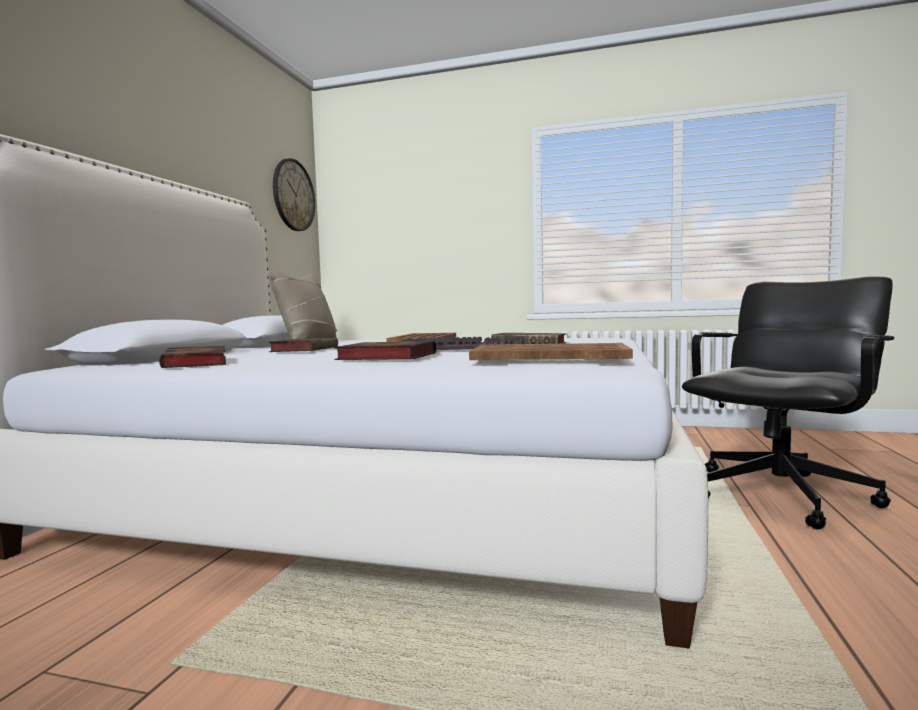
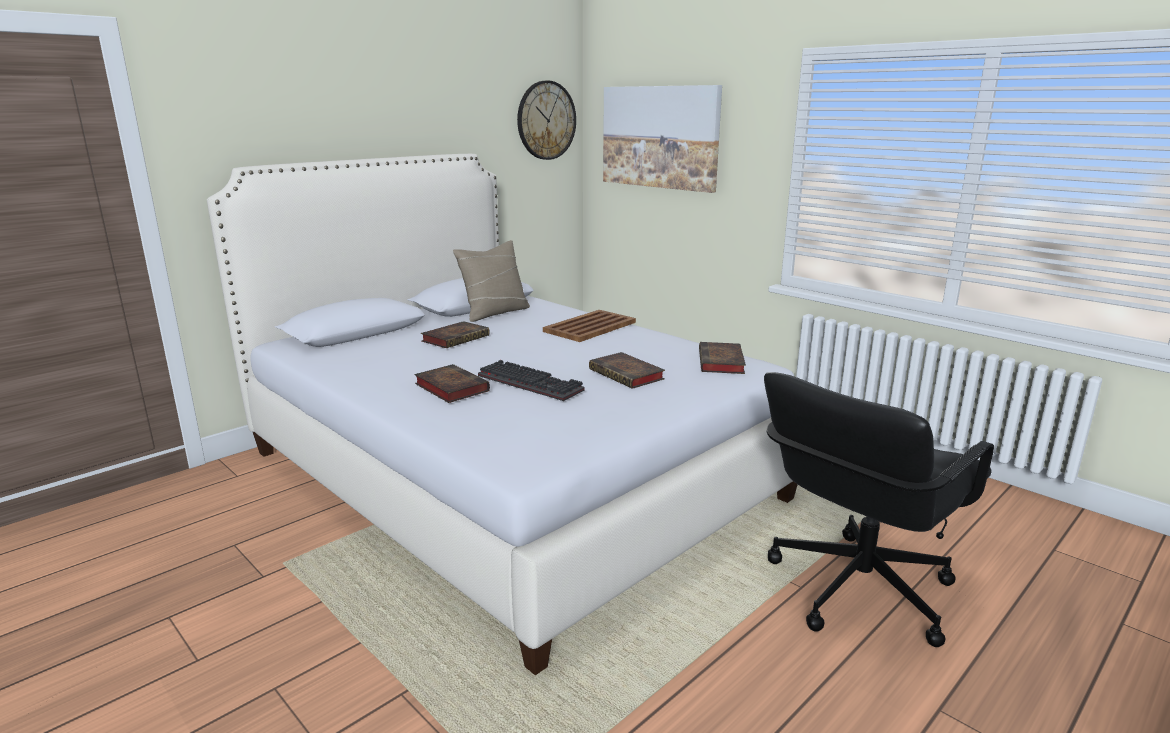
camera: 30 degrees right, 15 degrees up
(196, 363) = (347, 359): book -> book (721, 363)
(403, 209) = (660, 137): none -> picture
(547, 355) = (531, 427): brown tray -> none
(782, 495) = (857, 588): black office chair -> black office chair turned 150 degrees clockwise

